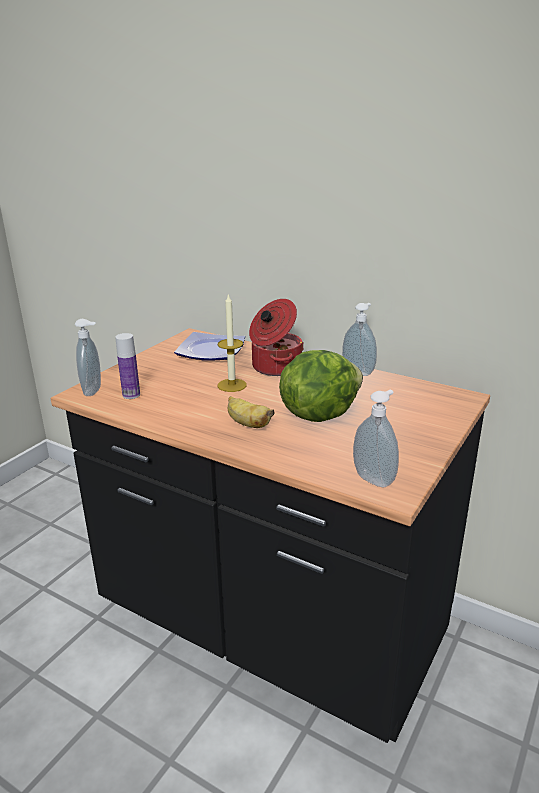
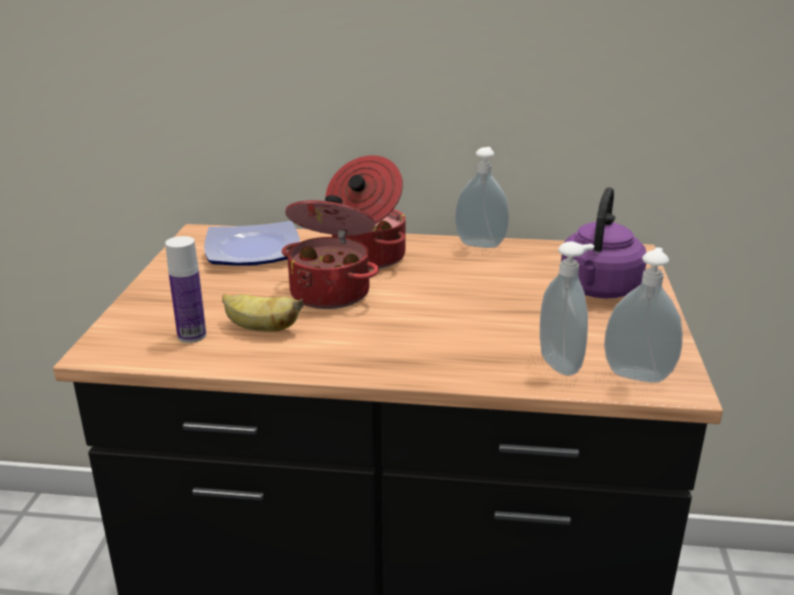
camera: 25 degrees left, 0 degrees up
(94, 391) = (123, 341): soap dispenser -> soap dispenser (562, 364)
(232, 385) = (331, 292): candle -> cooking pot
(247, 424) = (407, 340): banana -> banana (260, 328)
(318, 414) = (486, 307): lettuce -> none
(409, 418) = (598, 290): none -> purple kettle

